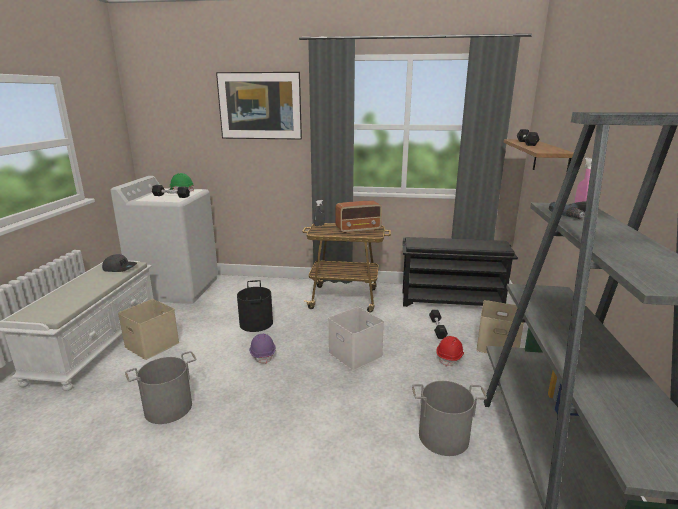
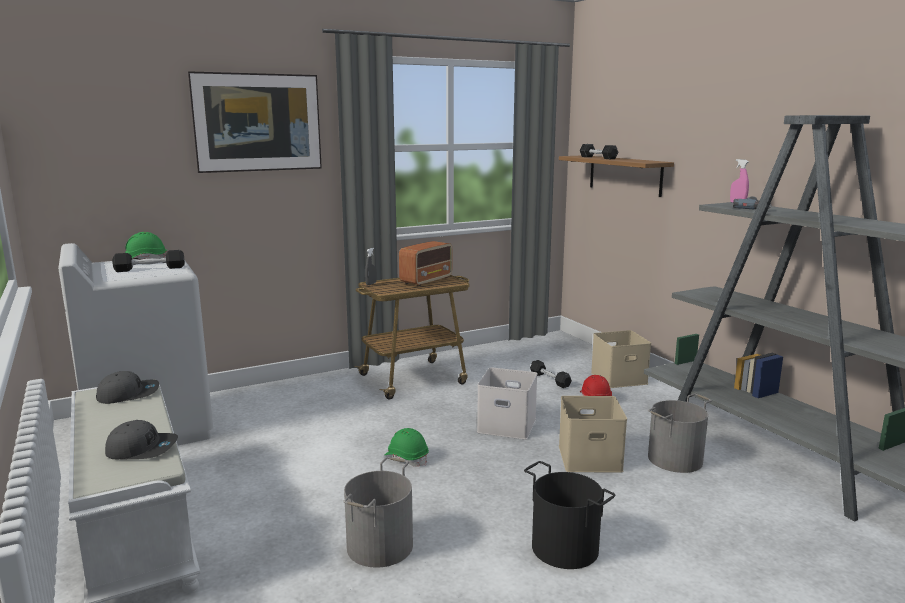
camera: 35 degrees left, 5 degrees down
(68, 302) = (142, 449): none -> grey cap
(153, 344) = (235, 498): beige storage box -> beige storage box (590, 457)
(256, 323) = (345, 432): black bucket -> black bucket (565, 547)
(263, 354) = (406, 458): purple hard hat -> green hard hat
(452, 301) = (528, 352): black shoe rack -> none

